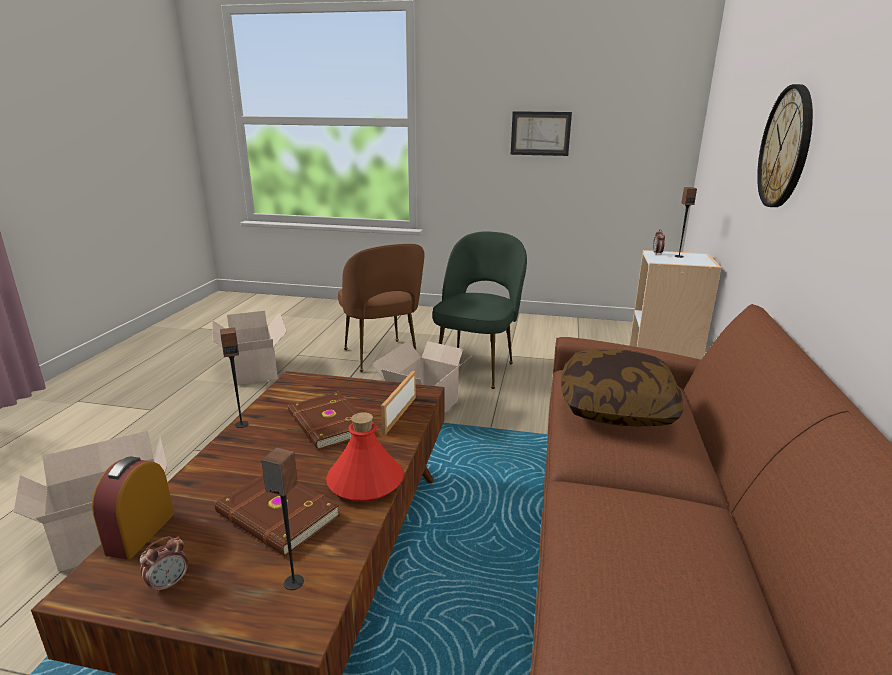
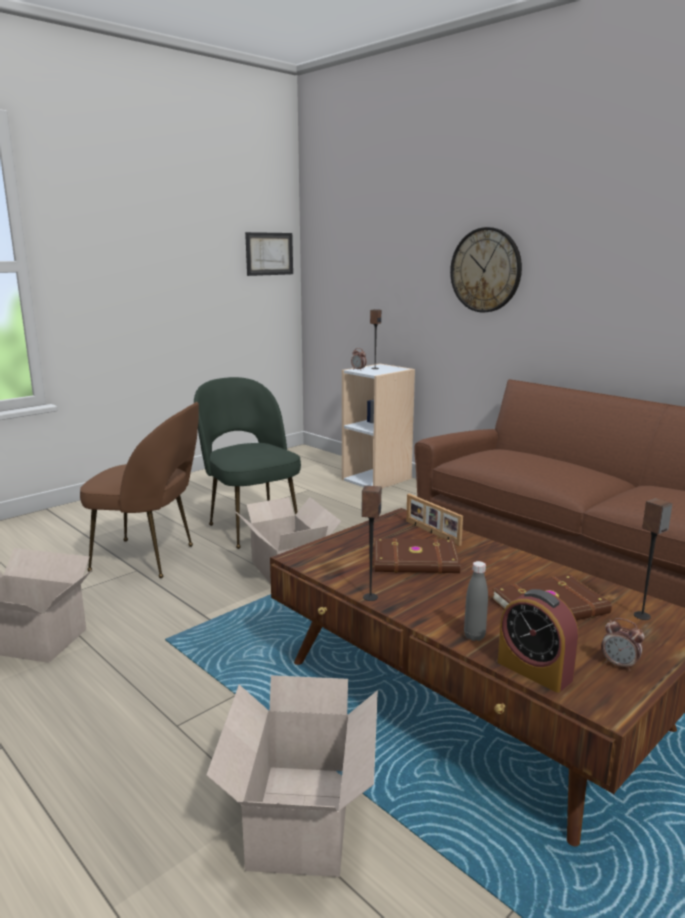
camera: 55 degrees left, 5 degrees down
(169, 584) = (619, 665): alarm clock -> alarm clock turned 135 degrees clockwise
(194, 487) = (474, 636): none -> grey bottle
(366, 482) = (528, 567): red bottle -> none
(540, 133) = (174, 273): picture -> picture (269, 254)
(616, 407) = (532, 463): pillow -> none

